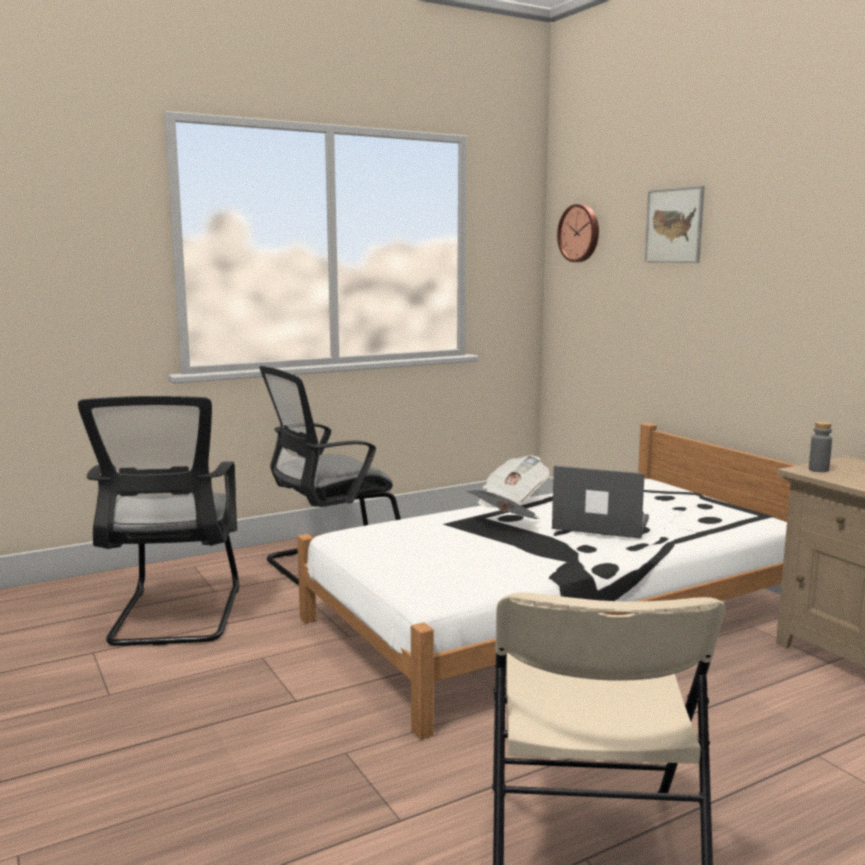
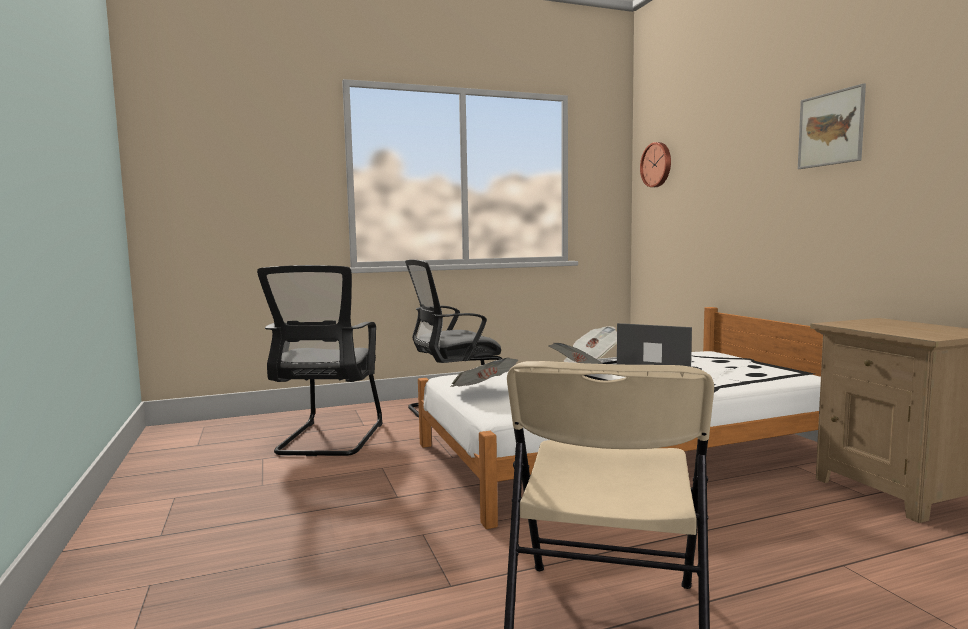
camera: 10 degrees right, 5 degrees down
(396, 560) = (484, 391): none -> newspaper
(674, 225) = (728, 146): picture -> picture (830, 129)
(818, 470) = (848, 323): grey bottle -> none

